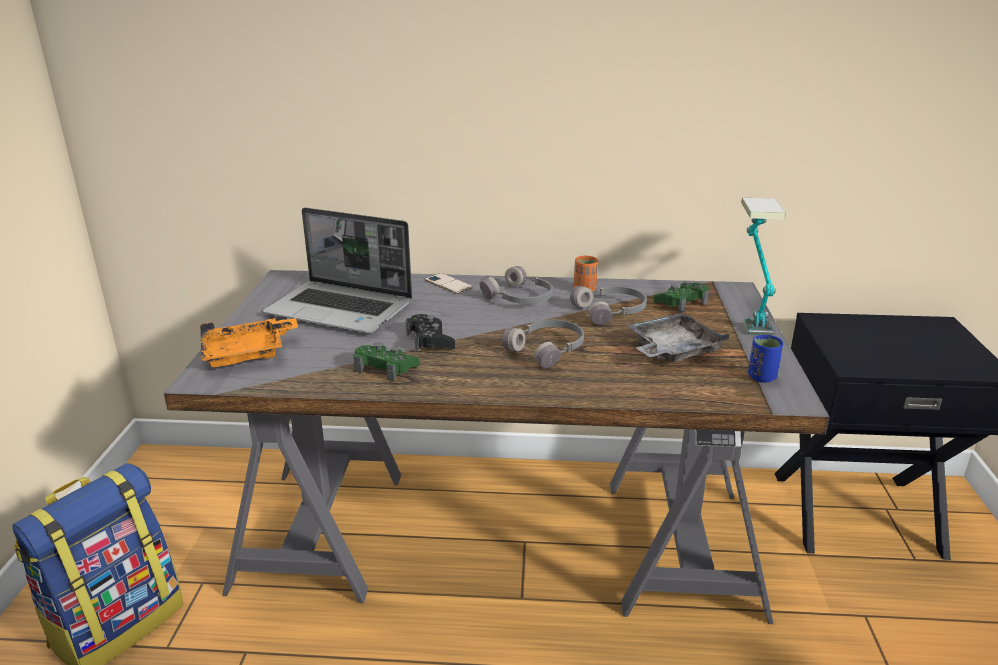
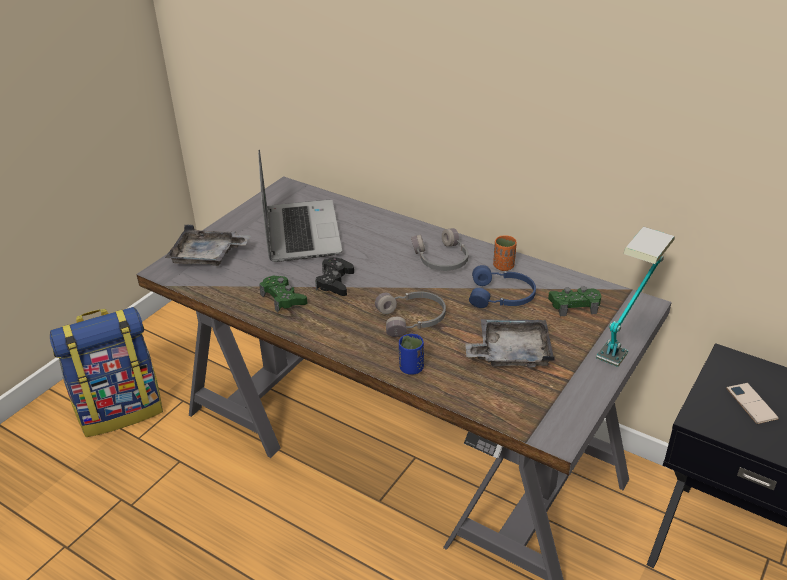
camera: 30 degrees right, 10 degrees up
(248, 354) = (207, 256): orange tray -> grey tray
(342, 309) = (300, 232): laptop -> laptop turned 150 degrees counterclockwise
(448, 284) = (399, 228): phone -> phone (751, 403)
(611, 312) = (502, 297): grey headphones -> blue headphones
(761, 377) = (557, 405): blue cup -> blue cup (411, 368)

